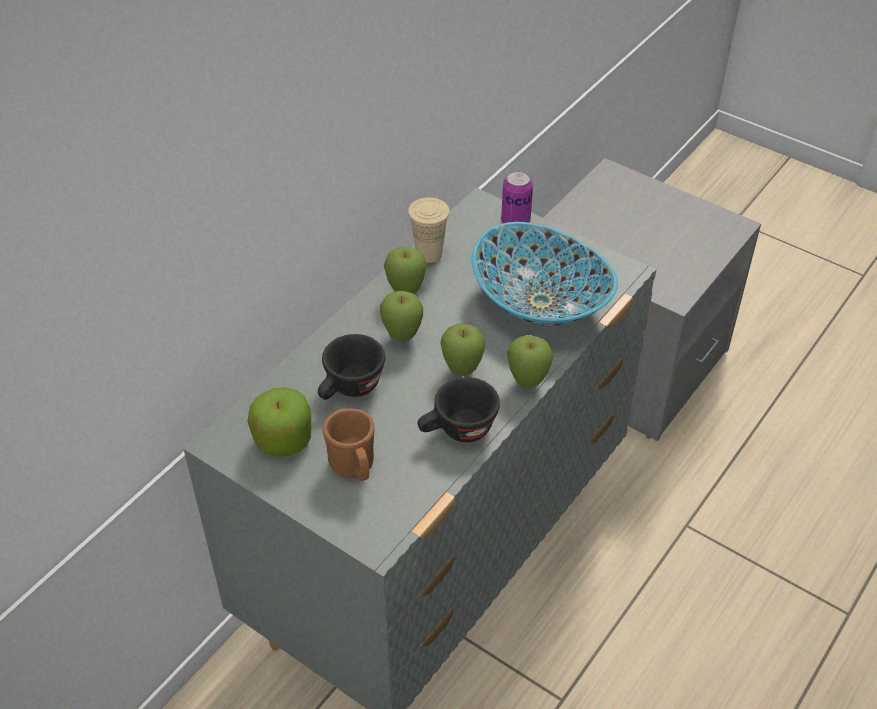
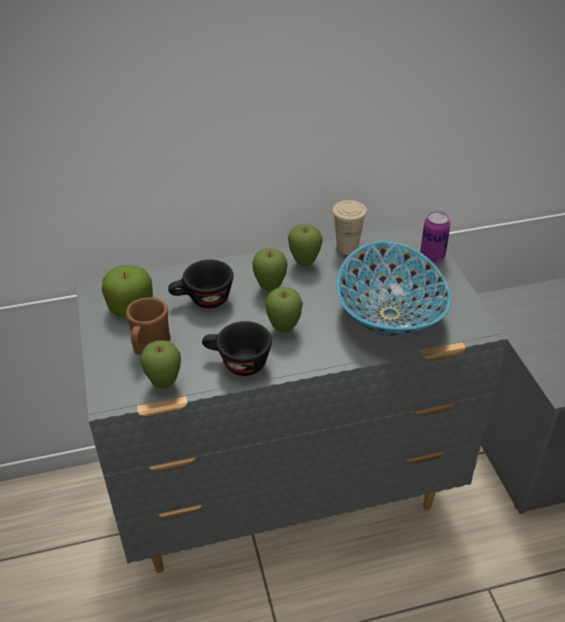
camera: 40 degrees right, 5 degrees down
(527, 382) = (319, 360): apple -> apple (164, 384)

